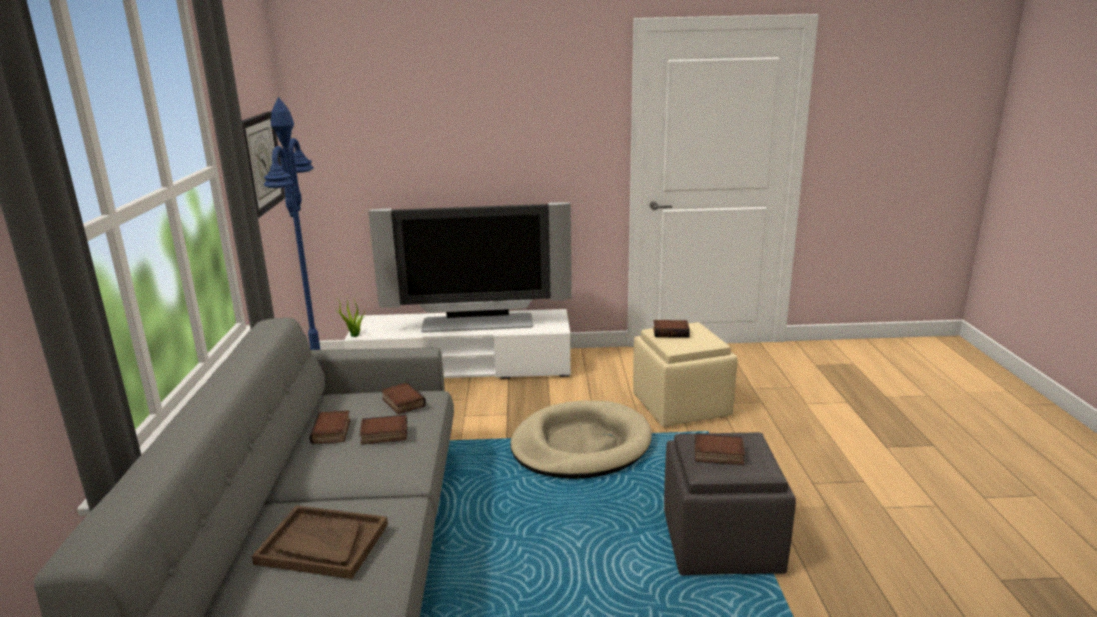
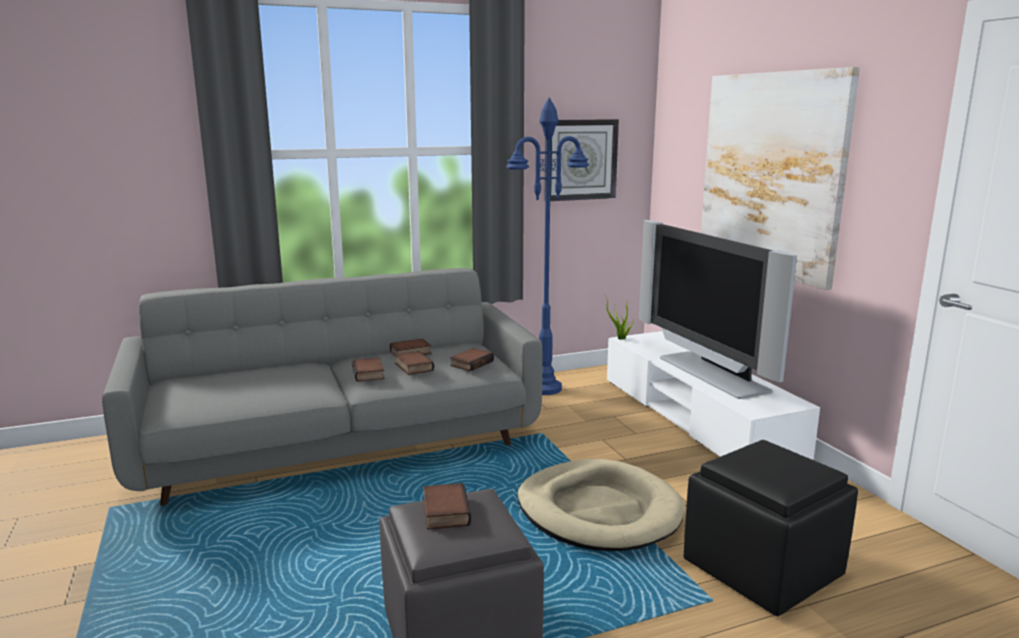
camera: 70 degrees right, 5 degrees down
(322, 544) = (265, 380): brown tray -> none
(474, 145) = (770, 174): none -> picture
(671, 332) = (767, 453): book -> book (370, 374)
(682, 406) = (762, 570): beige ottoman -> black ottoman

